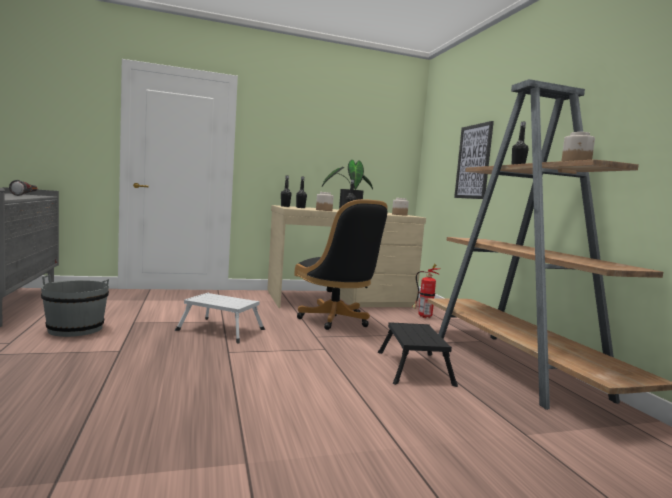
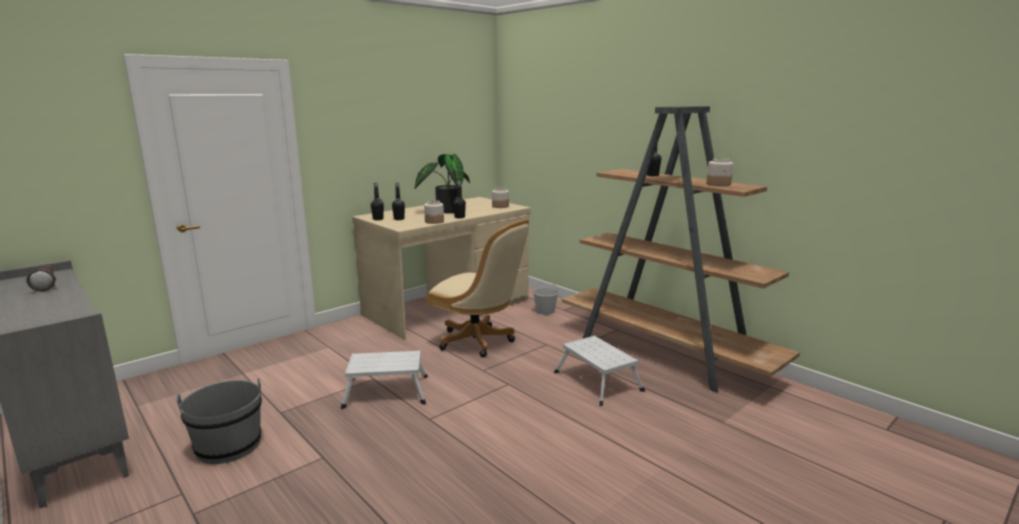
camera: 25 degrees left, 10 degrees up
(337, 322) = (481, 343): black office chair -> beige office chair
(414, 367) = (597, 381): black step ladder -> white step ladder
(423, 317) = (545, 311): fire extinguisher -> white bucket
(473, 161) = (577, 148): picture -> none

